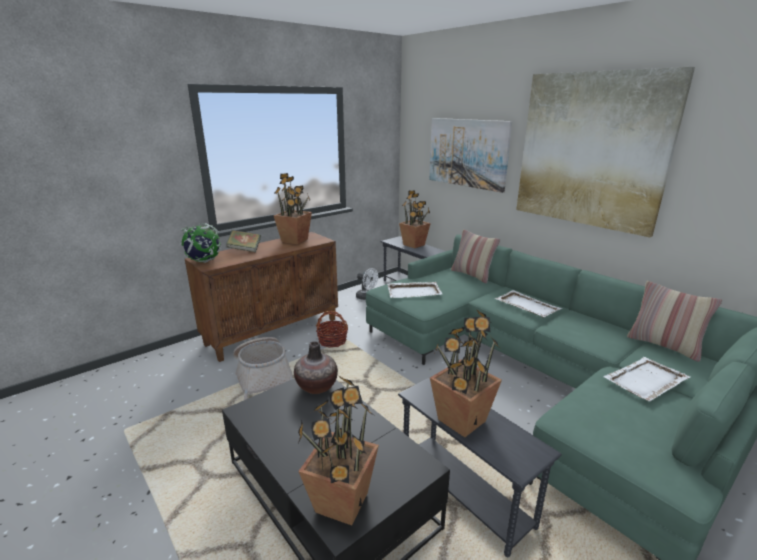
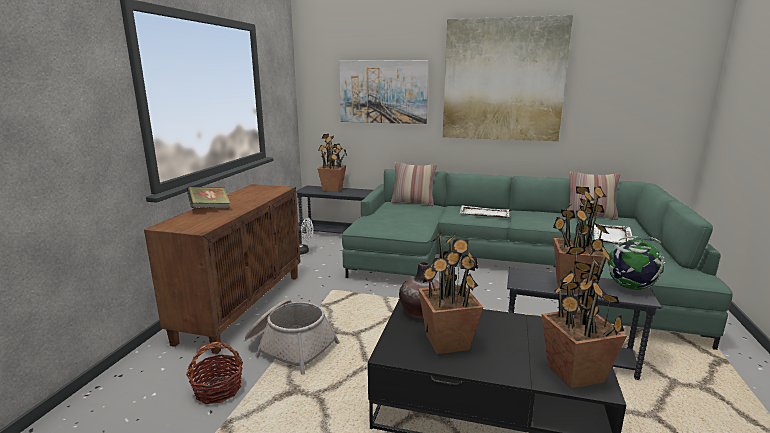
camera: 35 degrees left, 5 degrees down
(204, 261) = (180, 226): globe -> globe (630, 287)
(295, 240) = (252, 193): potted plant -> potted plant (447, 342)
(332, 341) = (320, 295): basket -> basket (218, 389)
(414, 291) = (389, 223): white tray -> none

